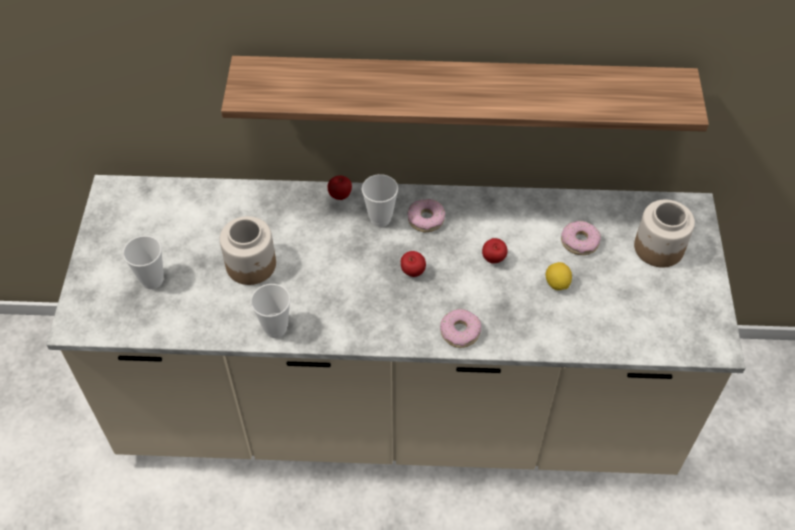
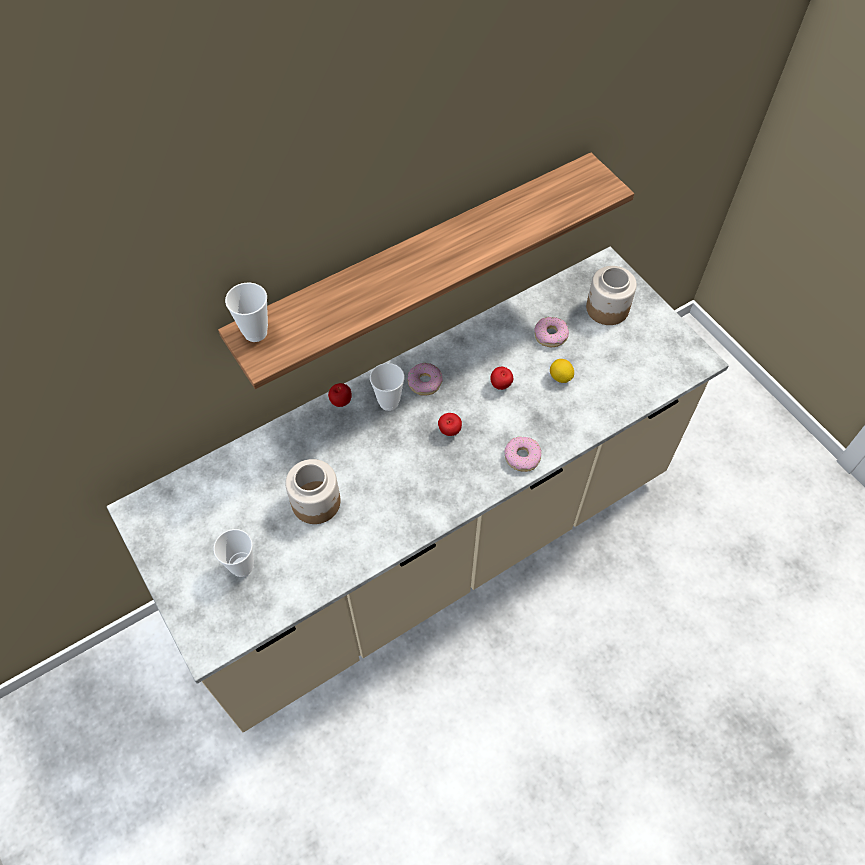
camera: 35 degrees left, 5 degrees up
(275, 328) = (380, 542): cup -> cup (255, 332)

